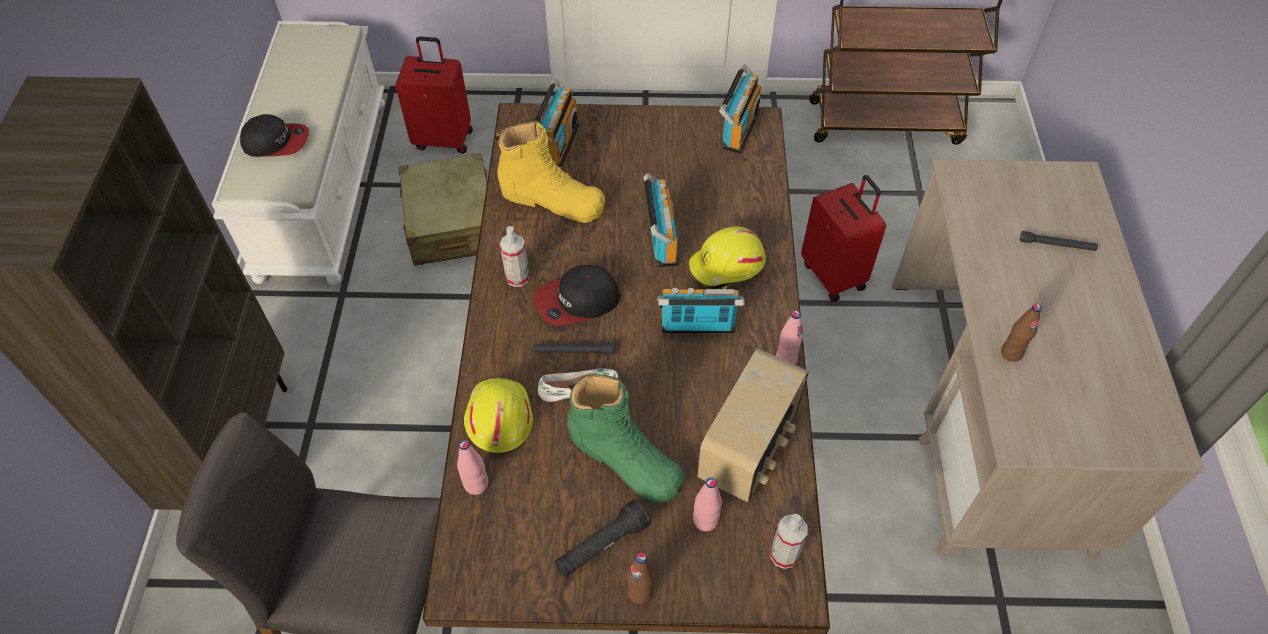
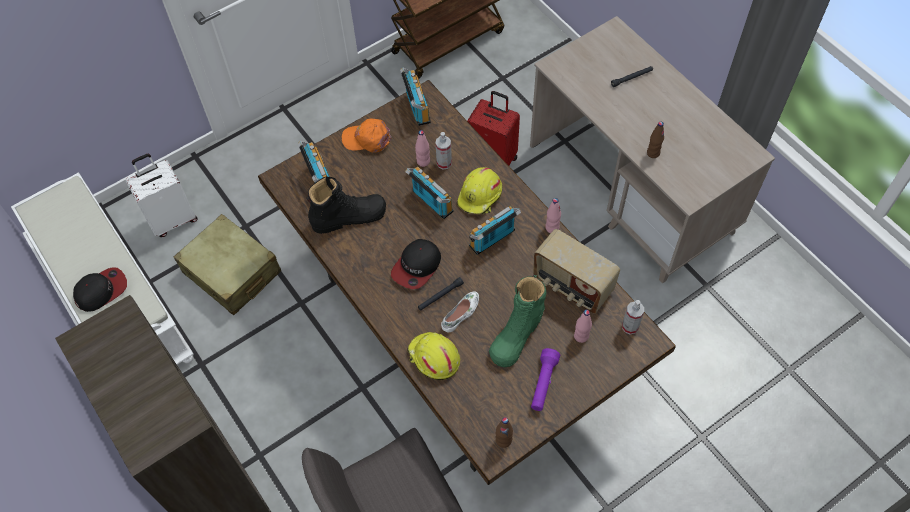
camera: 35 degrees left, 5 degrees up
(444, 139) = (172, 219): red suitcase -> white suitcase
(476, 484) = (454, 399): pink bottle -> pink bottle (423, 161)
(517, 277) = (371, 275): spray bottle -> spray bottle (444, 163)
(552, 200) = (349, 217): yellow boot -> black boot
(602, 546) = (543, 383): black flashlight -> purple flashlight
(625, 459) = (517, 333): green boot -> green boot turned 120 degrees clockwise
(640, 592) = (580, 392): brown bottle -> brown bottle (503, 440)
(650, 130) = (367, 139): none -> orange cap
(749, 448) = (572, 286): radio -> radio turned 135 degrees clockwise

